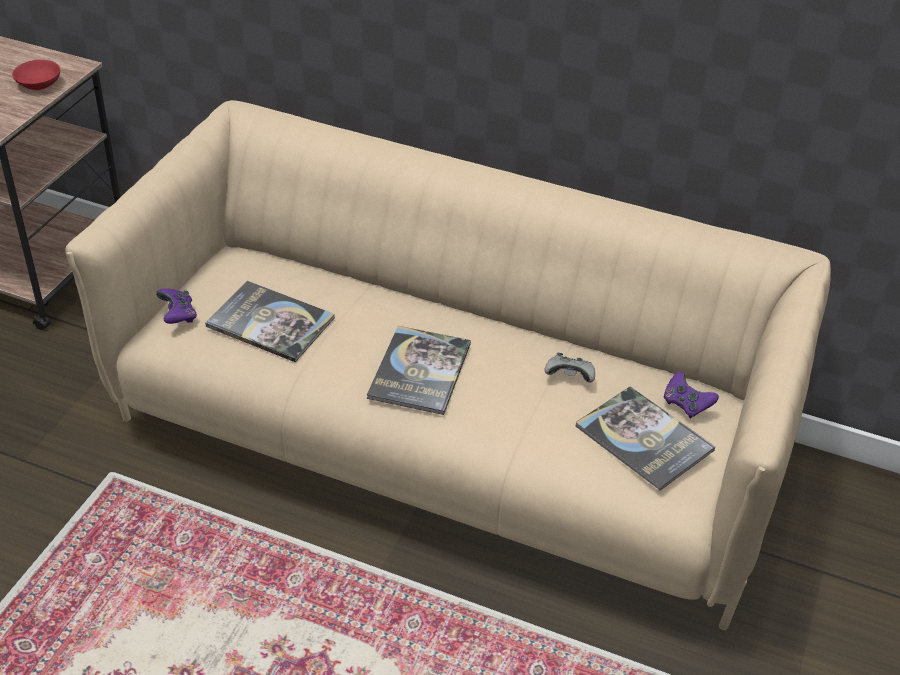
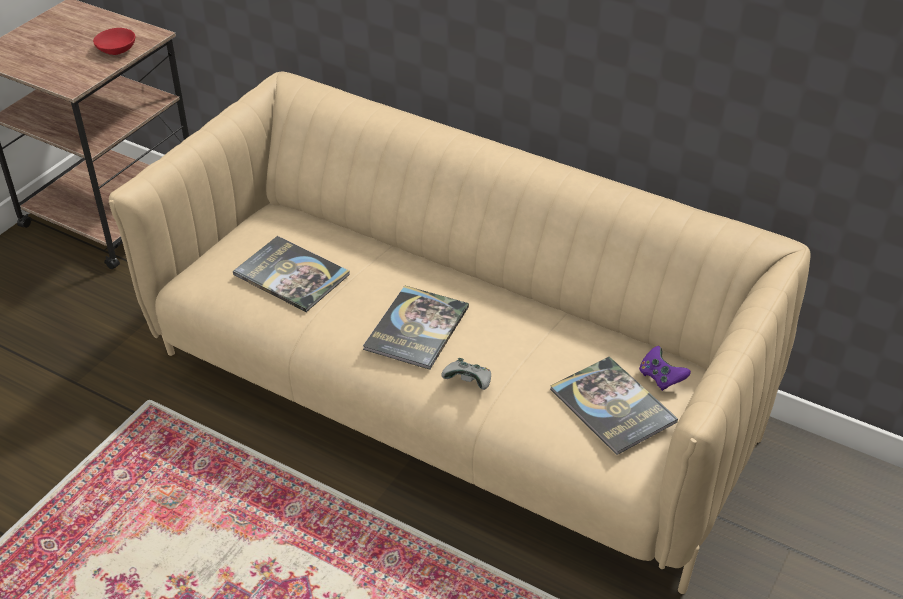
camera: 10 degrees right, 0 degrees up
(178, 316) = (211, 264): purple game controller -> none
(570, 377) = (555, 344): grey game controller -> grey game controller (468, 383)

